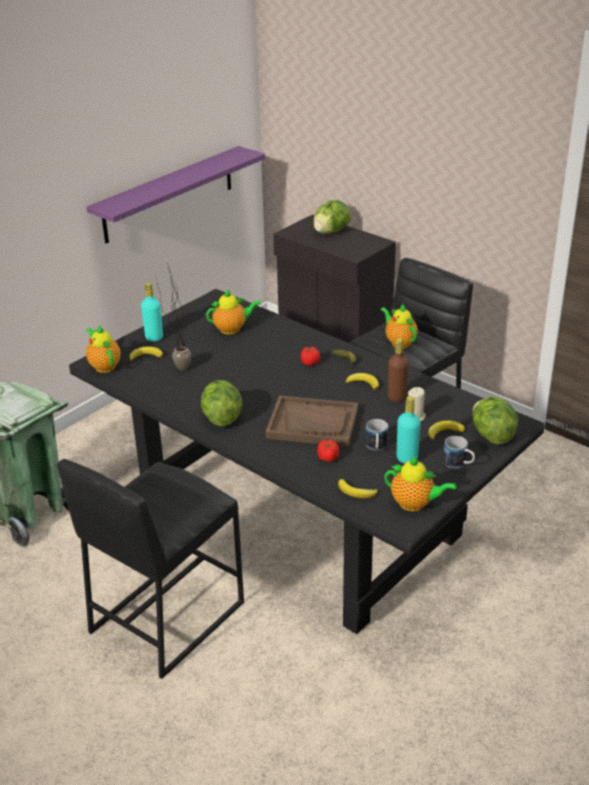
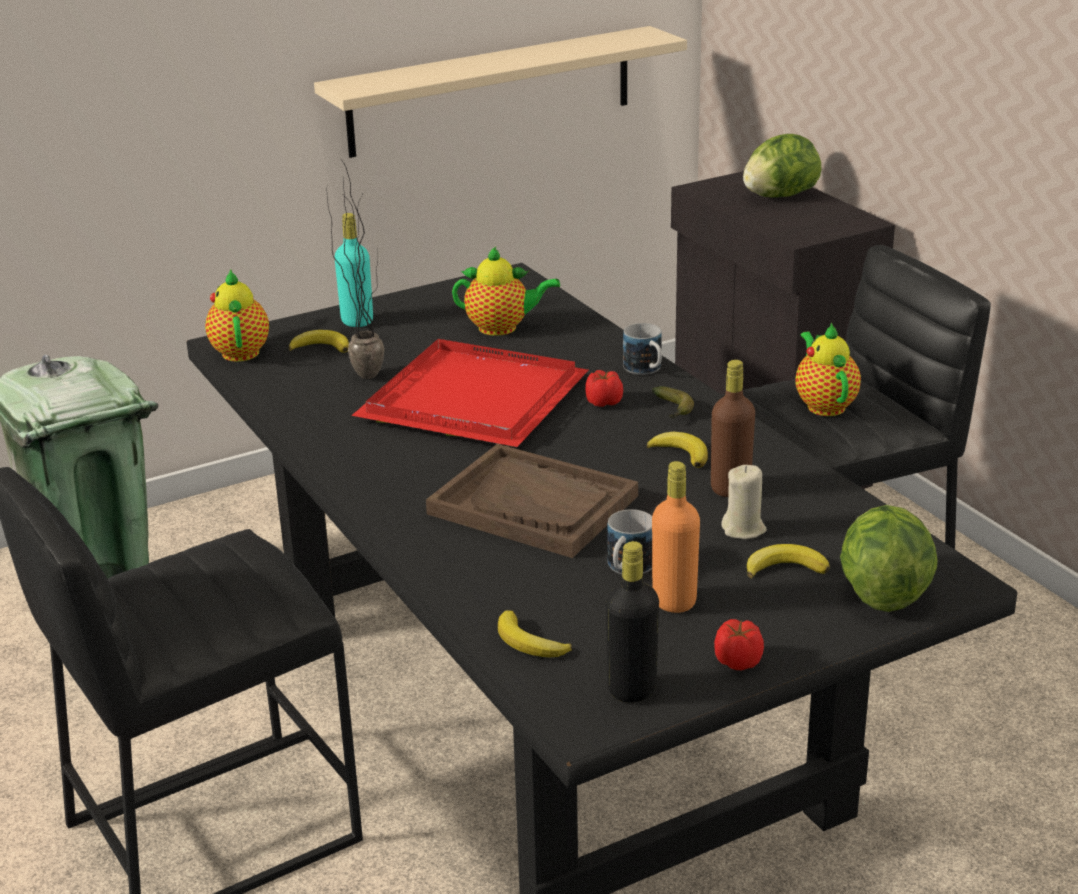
camera: 20 degrees right, 5 degrees down
(169, 194) = (491, 91): purple shelf -> beige shelf
(221, 418) = (373, 465): lettuce -> none
(247, 371) = (478, 399): none -> red tray
(328, 458) = (518, 570): tomato -> tomato (738, 662)
(407, 458) = (674, 601): turquoise bottle -> orange bottle
(415, 504) = (632, 689): teapot -> black bottle
(459, 464) = (776, 632): mug -> mug (646, 370)

